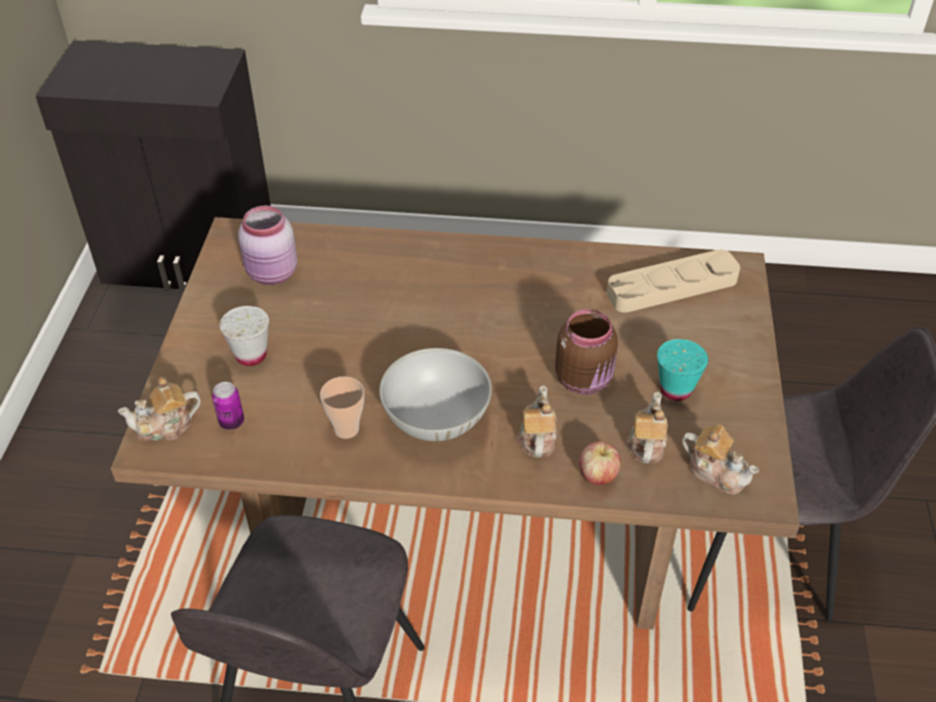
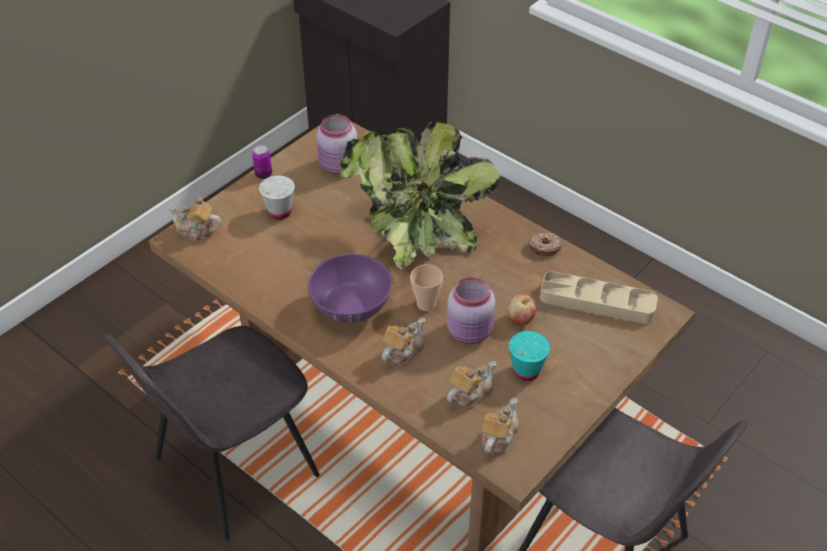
camera: 35 degrees right, 0 degrees up
(231, 422) = (233, 247): can -> can (263, 174)
(346, 429) = (293, 285): cup -> cup (426, 304)
(425, 307) = (412, 233): none -> potted plant
(436, 420) = (351, 308): white bowl -> purple bowl
(571, 258) = (544, 247): none -> donut
(585, 379) = (471, 332): brown jar -> pink jar
(598, 476) = (418, 396): apple -> apple (520, 320)
(716, 472) = (498, 438): teapot -> teapot turned 135 degrees counterclockwise

